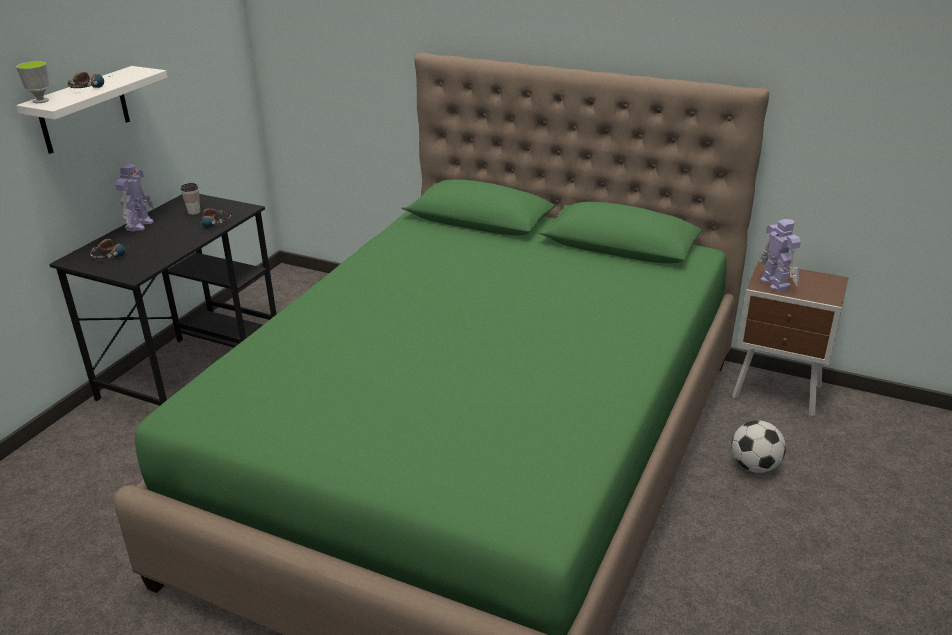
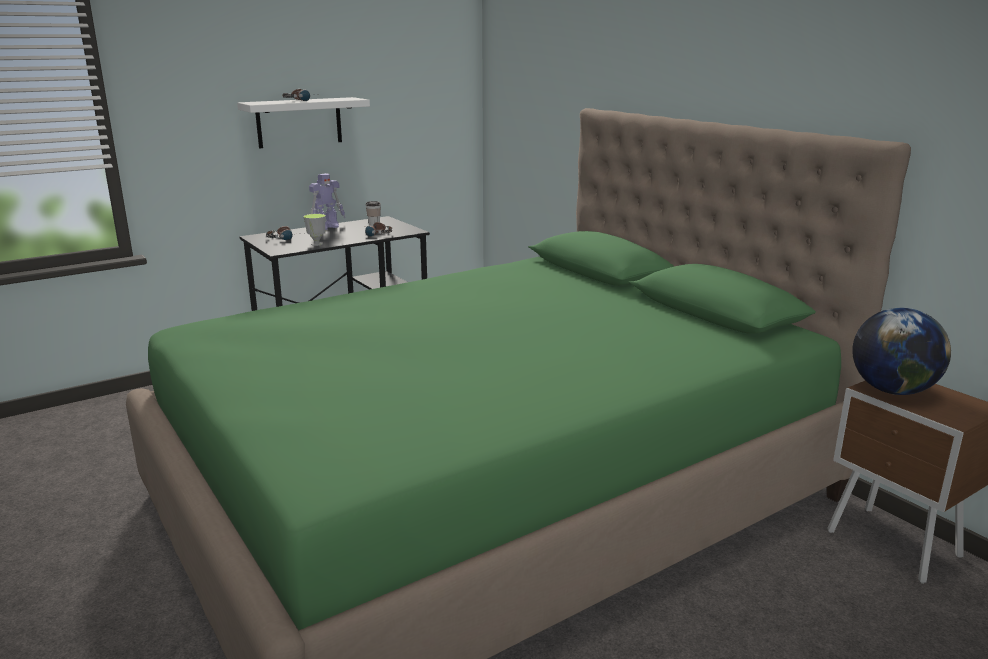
camera: 30 degrees right, 10 degrees down
(41, 101) = (254, 102): cup -> cup (316, 244)
(754, 466) = (794, 606): football -> none
(774, 283) = (892, 390): toy robot -> globe

